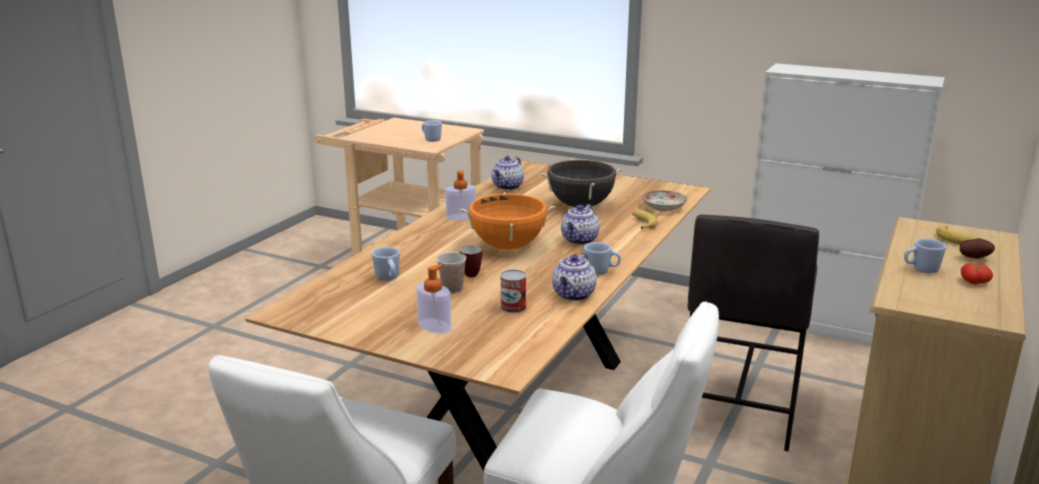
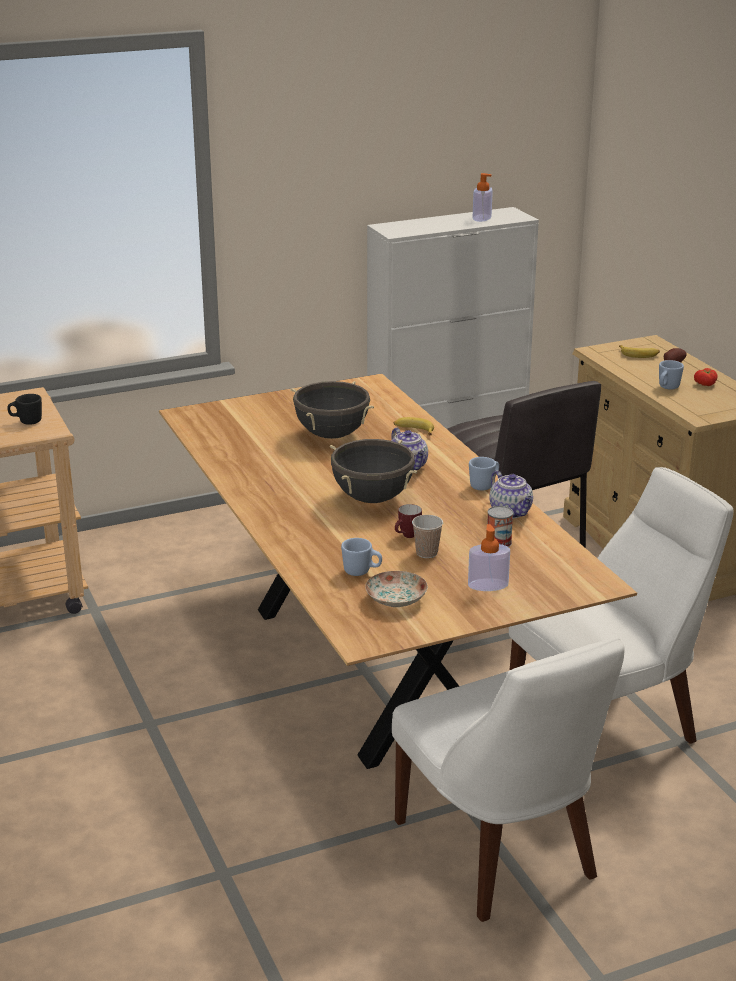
camera: 50 degrees left, 5 degrees up
(431, 139) = (26, 421): blue mug -> black mug
(461, 217) = (266, 491): soap dispenser -> soap dispenser (482, 218)
(507, 187) = (225, 443): teapot -> none
(507, 246) = (372, 498): orange cooking pot -> black cooking pot
(664, 208) = (395, 408): plate -> plate (396, 599)

